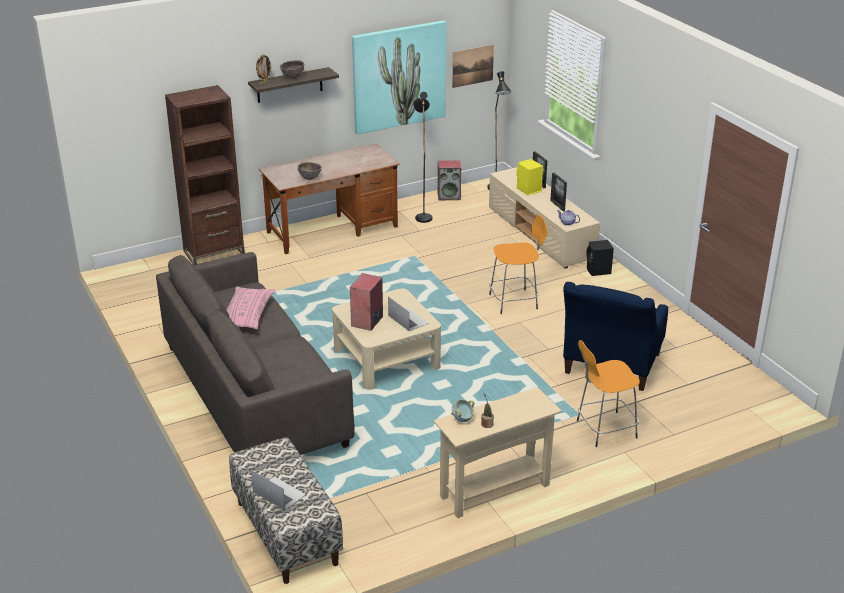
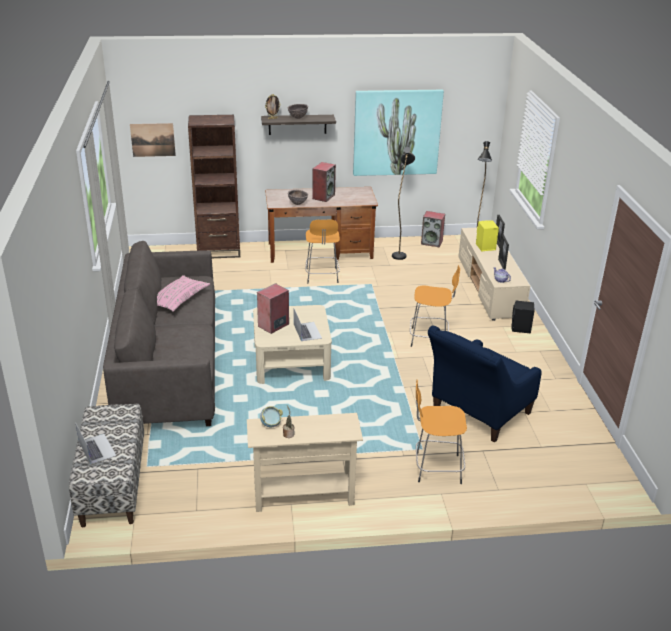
camera: 20 degrees right, 0 degrees up
(332, 165) = (323, 196): none -> speaker
(354, 258) = (322, 276): none -> orange stool
(472, 66) = (467, 134): picture -> picture (153, 140)

